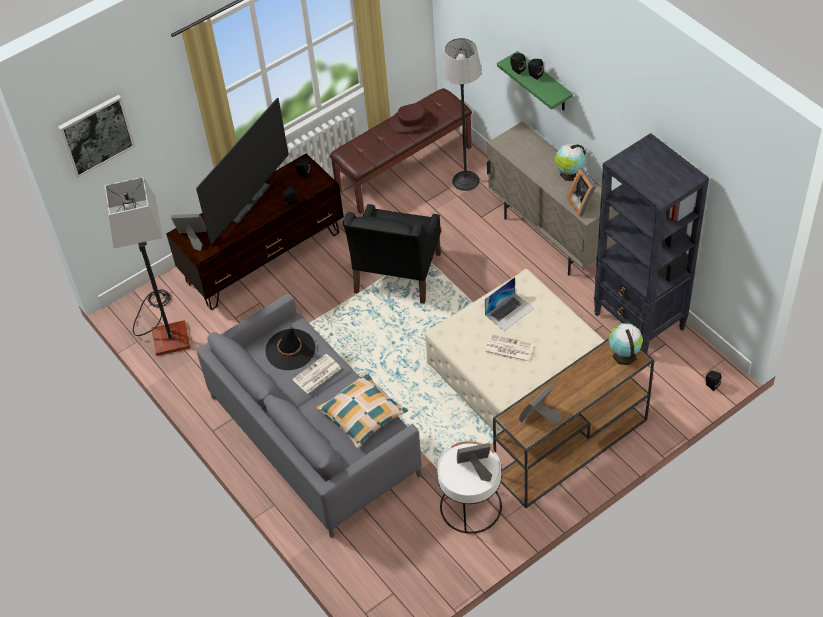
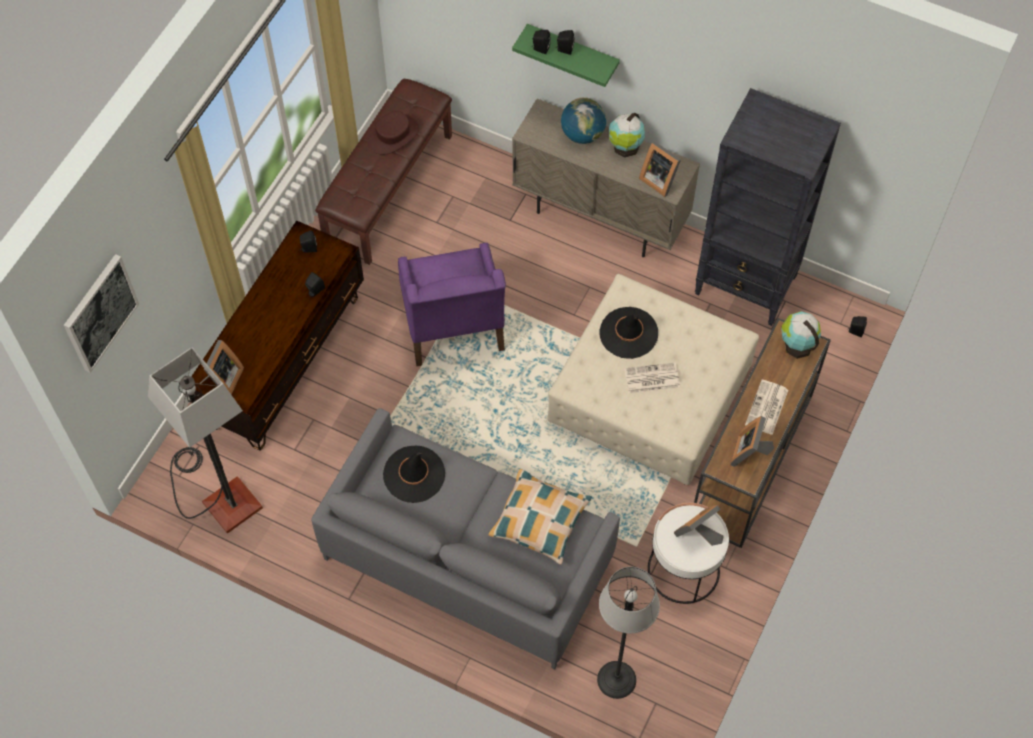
camera: 30 degrees left, 10 degrees up
(193, 238) = (223, 380): picture frame -> picture frame turned 135 degrees clockwise
(250, 202) = (265, 308): television -> none
(316, 374) = (461, 493): newspaper -> newspaper (766, 408)
(397, 273) = (453, 324): black armchair -> purple armchair
(465, 181) = (468, 181): floor lamp -> floor lamp (616, 680)
(509, 311) = (628, 333): laptop -> black hat
(542, 155) = (582, 134): none -> globe

